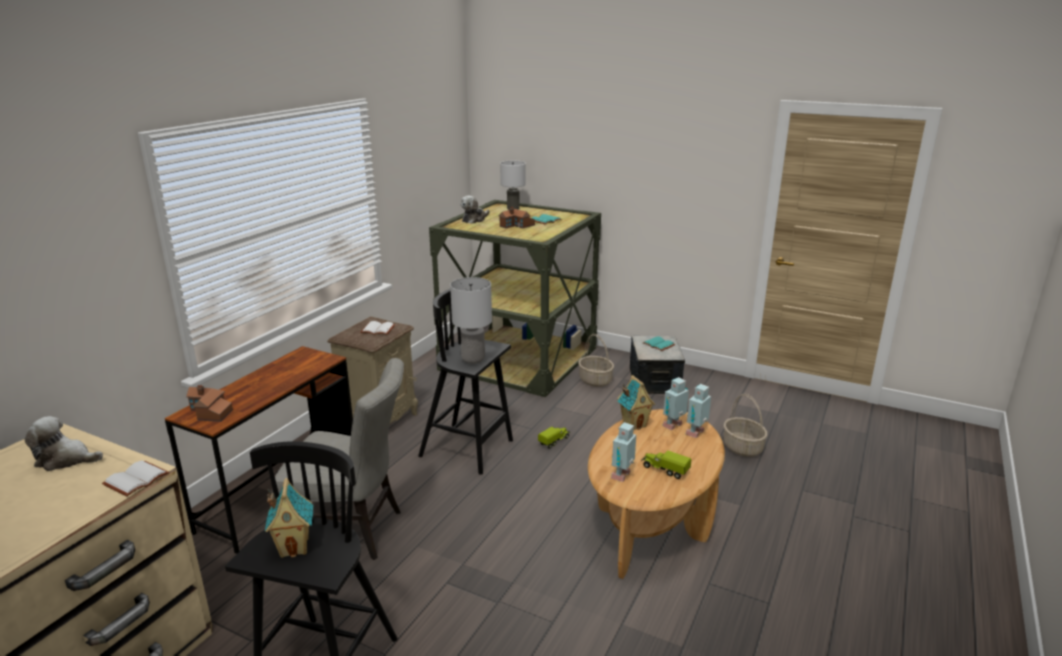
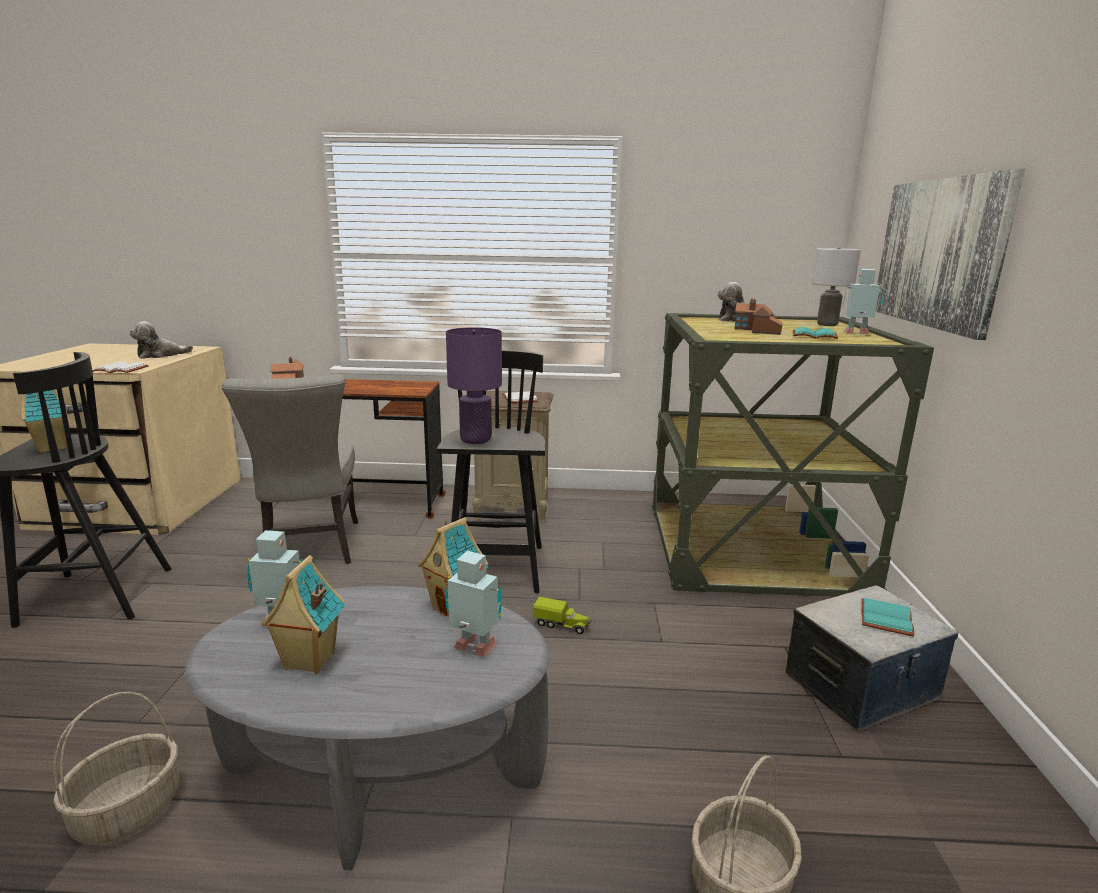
camera: 65 degrees right, 5 degrees down
(65, 459) = (160, 355): plush toy -> plush toy turned 105 degrees counterclockwise
(473, 360) = (476, 441): grey table lamp -> purple table lamp
(580, 163) = (938, 253): none -> picture
(596, 381) = (776, 622): basket -> basket (127, 812)
(651, 525) = (381, 779): brown coffee table -> grey coffee table
(664, 470) = (308, 662): toy truck -> toy house
(696, 433) = (460, 680): toy robot -> toy robot (857, 333)

